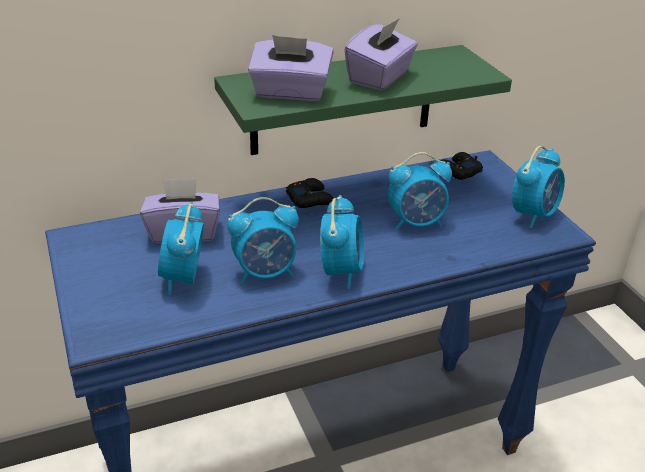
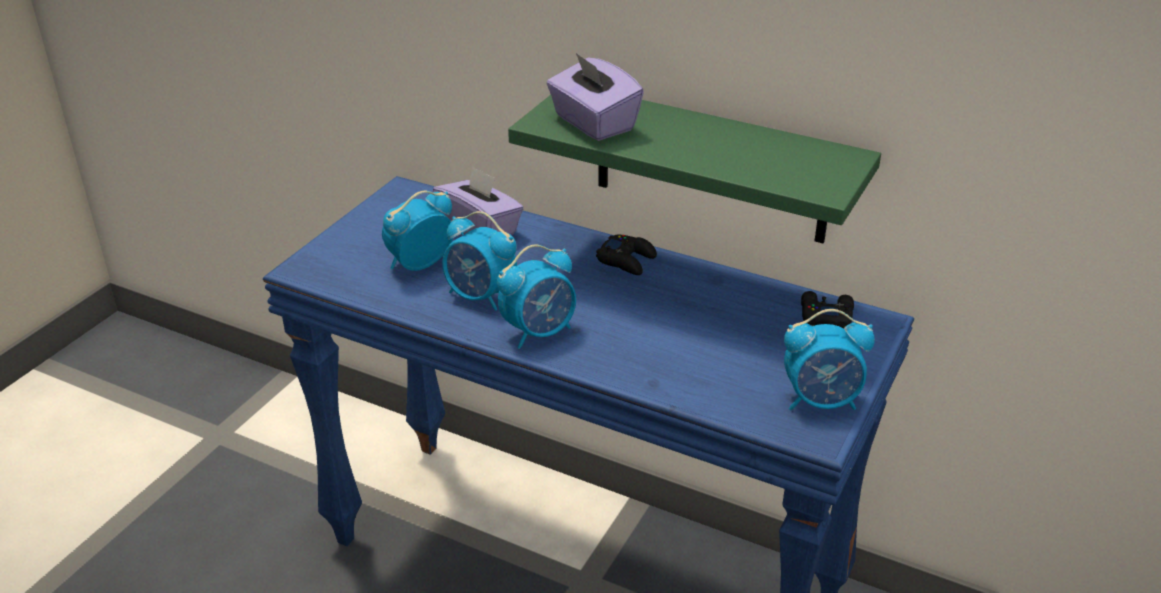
camera: 50 degrees right, 0 degrees up
(380, 77) = (705, 146): purple tissue box -> none
(416, 223) = (682, 335): alarm clock -> none

